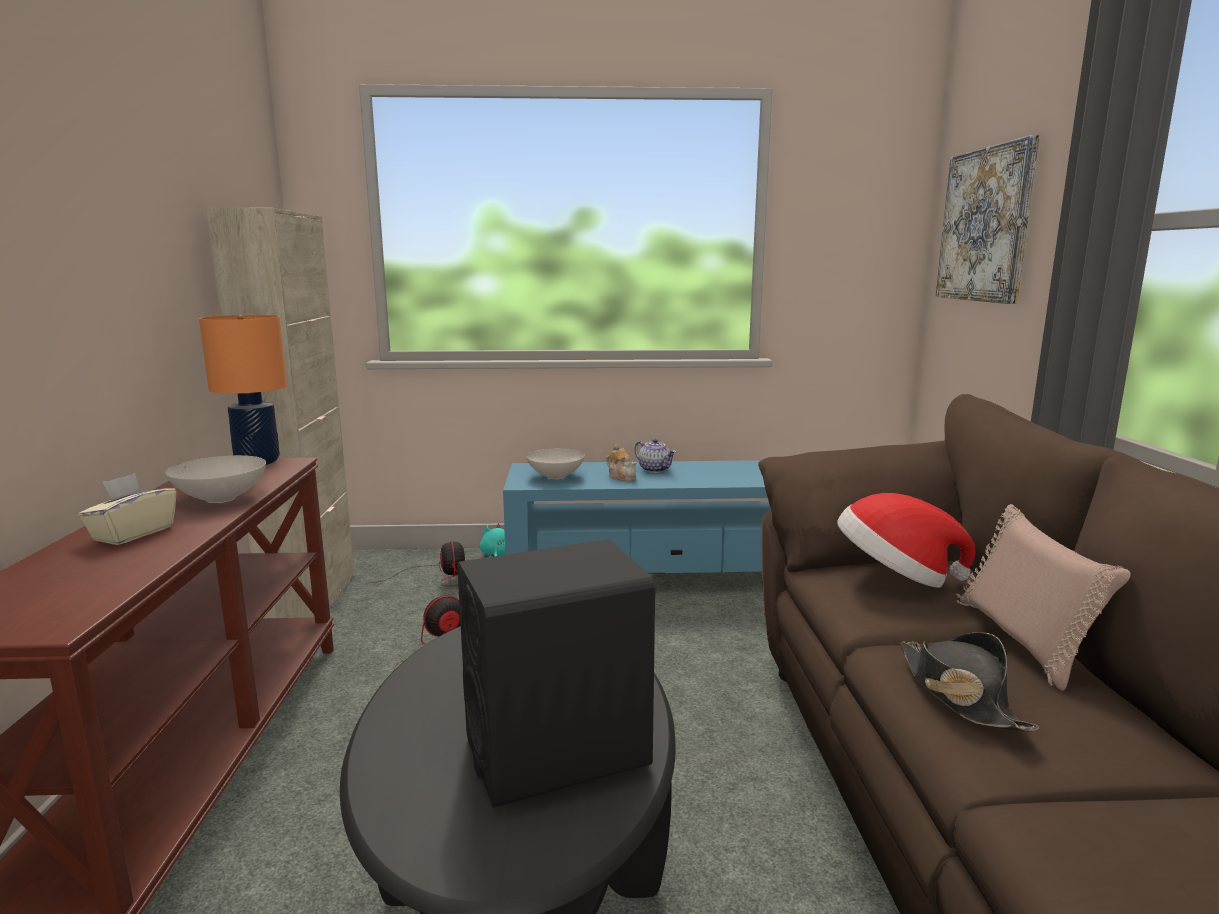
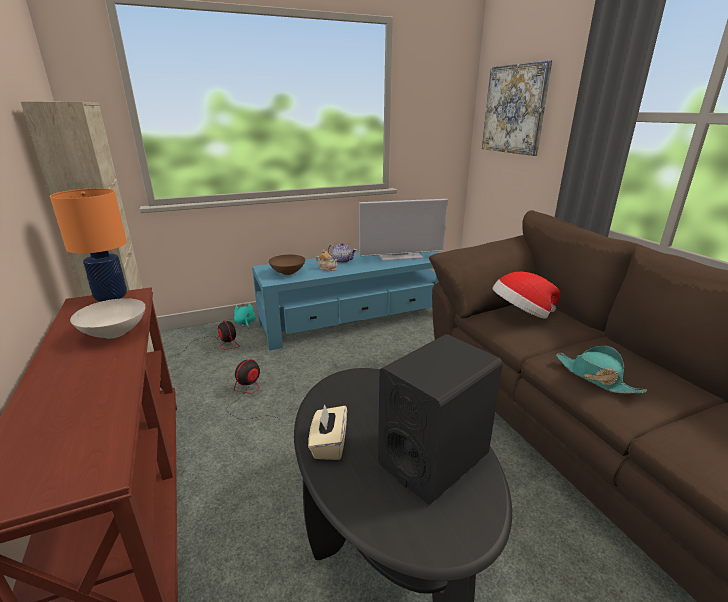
camera: 20 degrees left, 10 degrees up
(133, 533) = (75, 376): beige tissue box -> beige tissue box (329, 444)
(556, 477) = (288, 273): white bowl -> brown bowl
(759, 473) = (401, 257): none -> television
(958, 694) = (595, 377): black hat -> turquoise hat
(1024, 642) = (598, 342): beige pillow -> none

